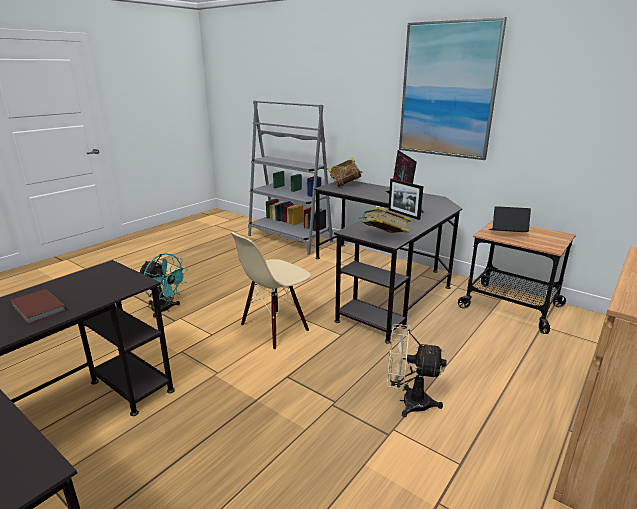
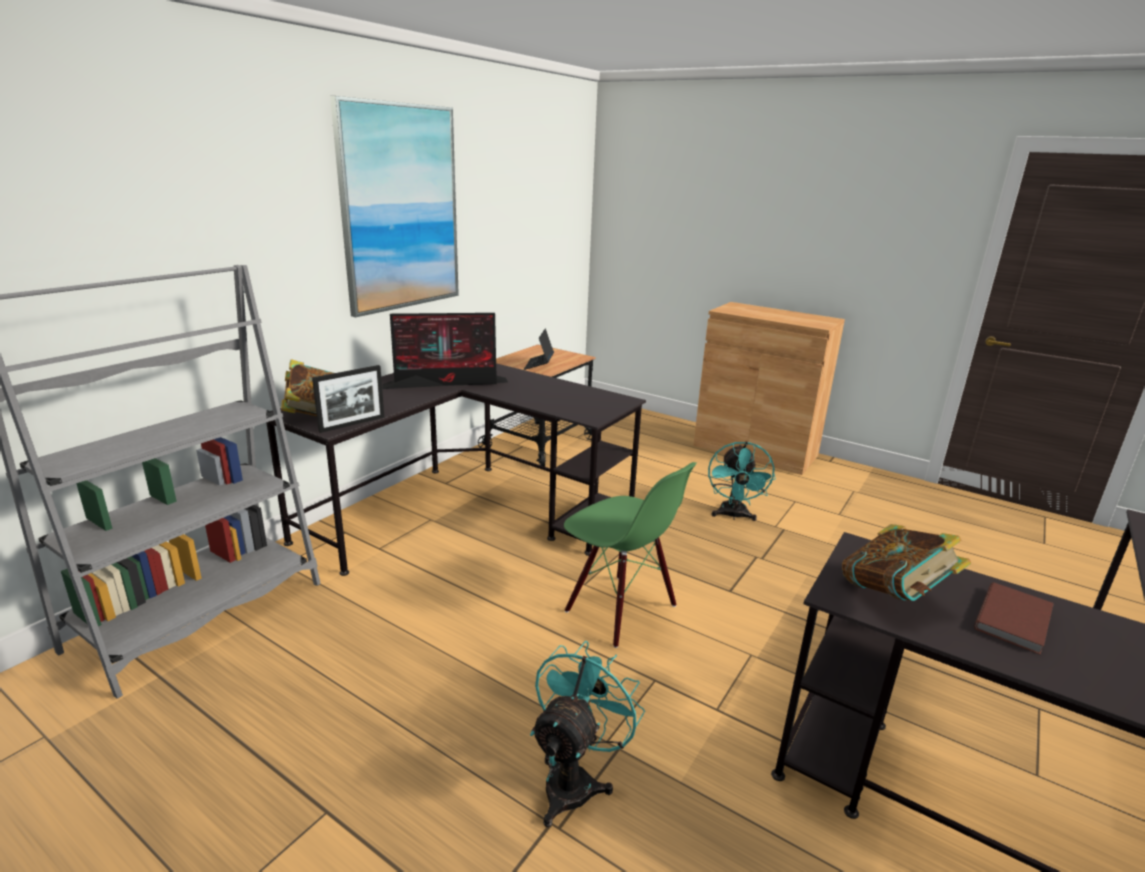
camera: 95 degrees left, 0 degrees up
(274, 328) = (620, 609): beige chair -> green chair
(384, 237) = (610, 402): book -> book (894, 595)
(403, 214) = (513, 387): picture frame -> picture frame (352, 424)
(408, 402) = (733, 516): beige fan -> turquoise fan

